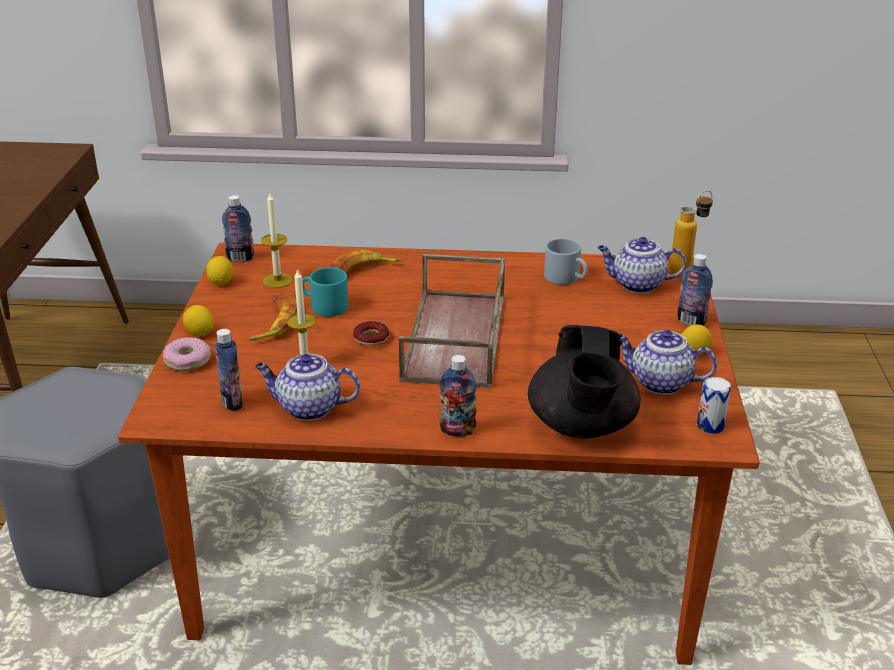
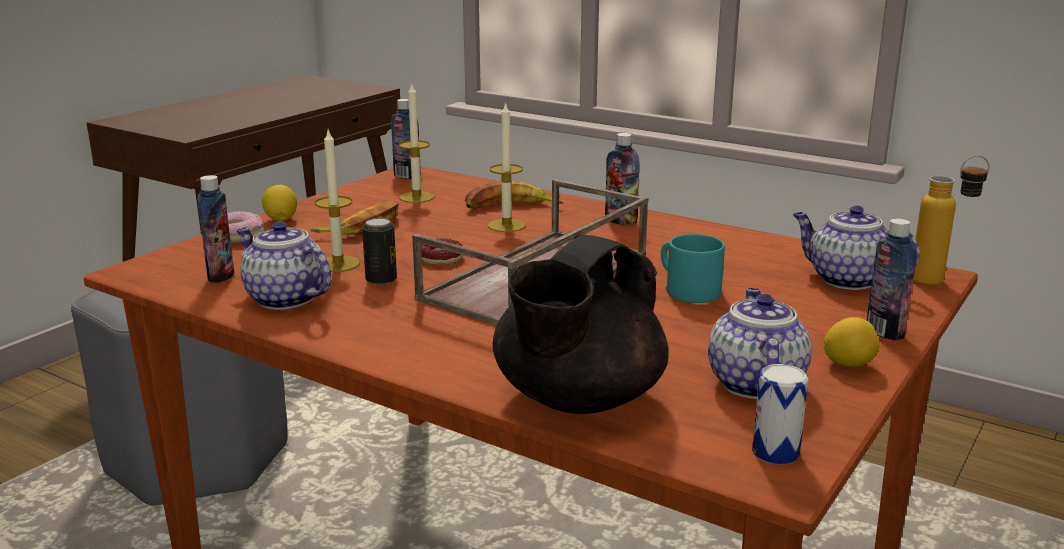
camera: 30 degrees right, 10 degrees down
(221, 282) = (361, 189): lemon -> none
(323, 306) = (431, 224): turquoise mug -> turquoise mug (685, 289)
(354, 371) = (381, 280): none -> can
(380, 293) = (506, 225): none -> candle
(457, 430) = (412, 360): bottle -> bottle (620, 221)
(567, 278) = (752, 256): grey mug -> none
(659, 383) = (754, 383): teapot -> teapot turned 45 degrees clockwise

